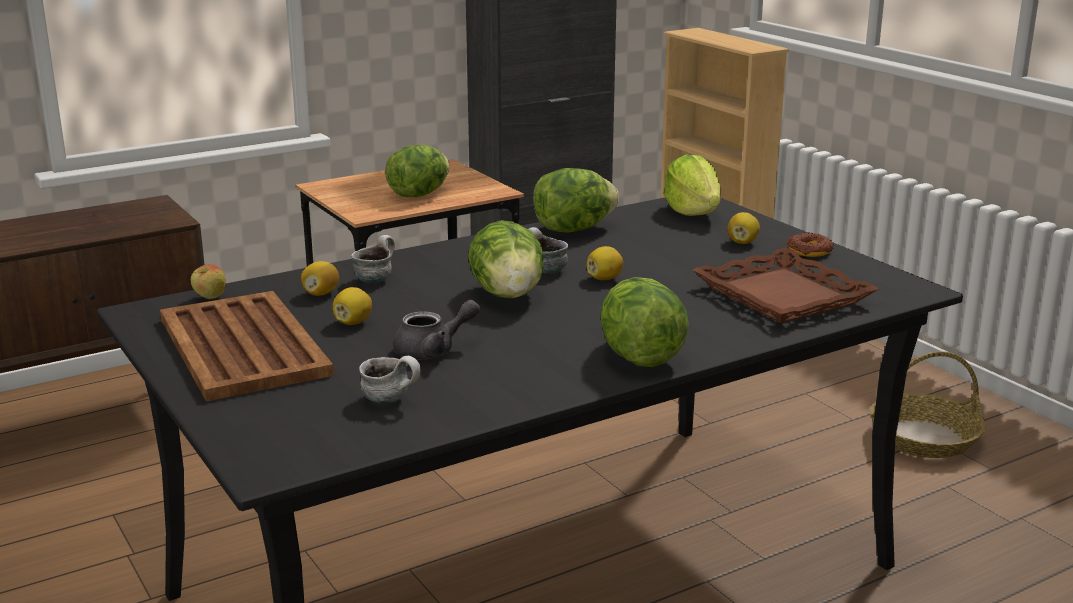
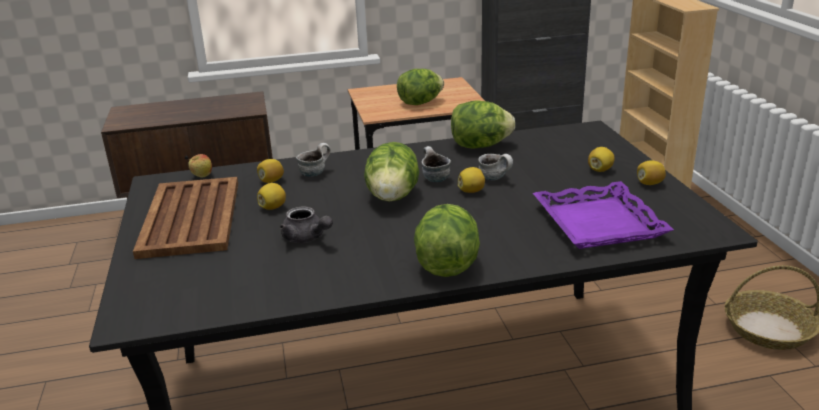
camera: 20 degrees right, 5 degrees up
(392, 399) = (248, 276): mug -> mug (496, 178)
(433, 350) = (306, 238): grey teapot -> grey teapot turned 45 degrees clockwise
(693, 212) = (580, 139): lettuce -> none
(781, 296) = (597, 223): brown tray -> purple tray
(809, 251) = (649, 183): donut -> lemon

